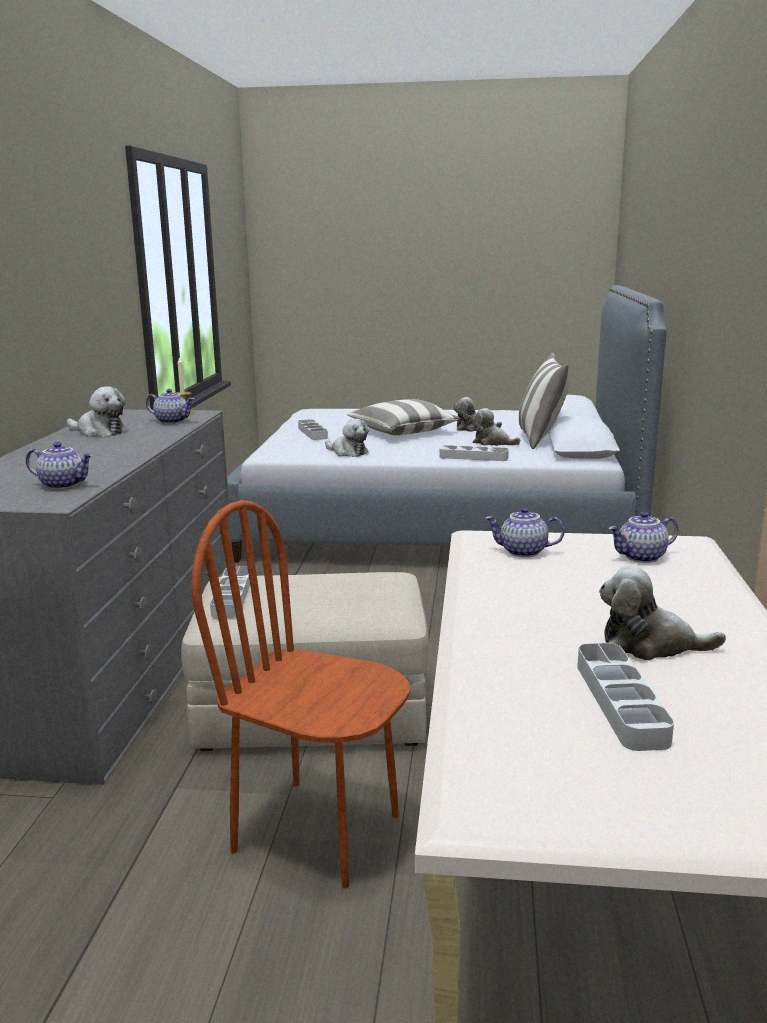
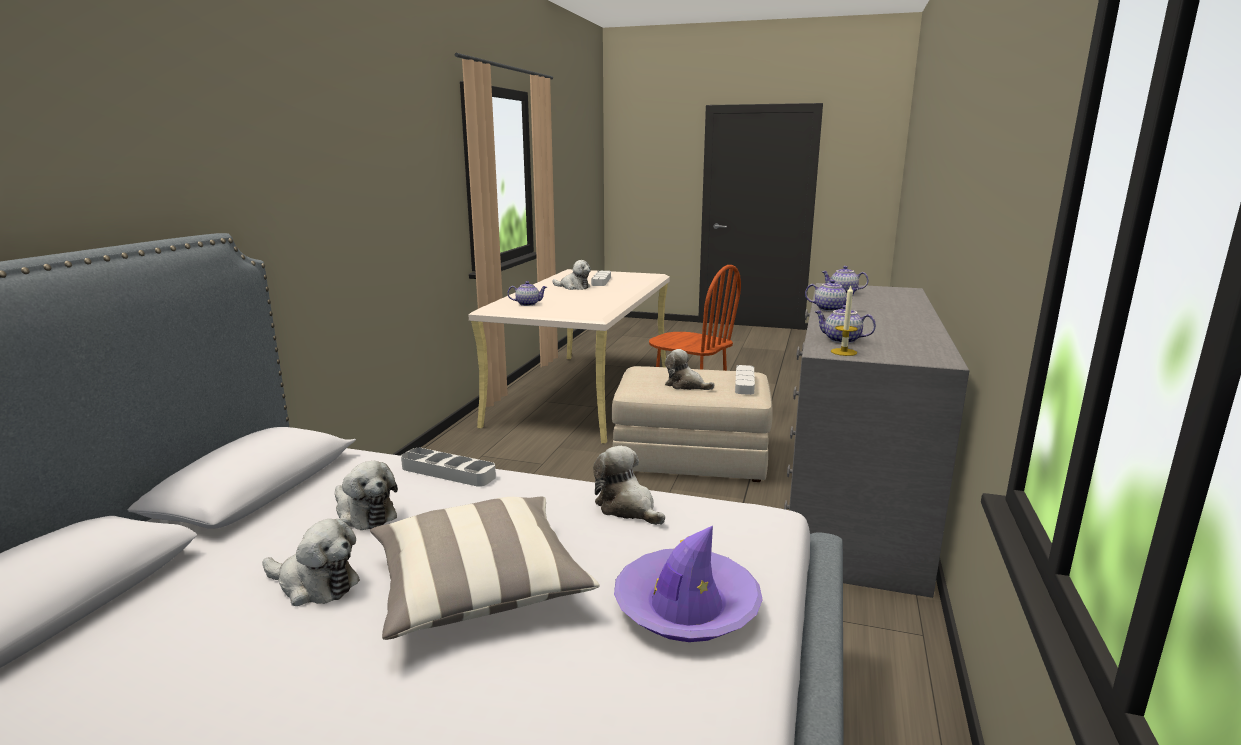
camera: 170 degrees left, 0 degrees up
(99, 432) = (898, 331): plush toy -> plush toy (686, 385)
(312, 433) = (686, 607): grey tray -> purple hat
(523, 552) = (581, 308): teapot -> teapot (830, 309)
(540, 439) = (266, 518): pillow -> none

